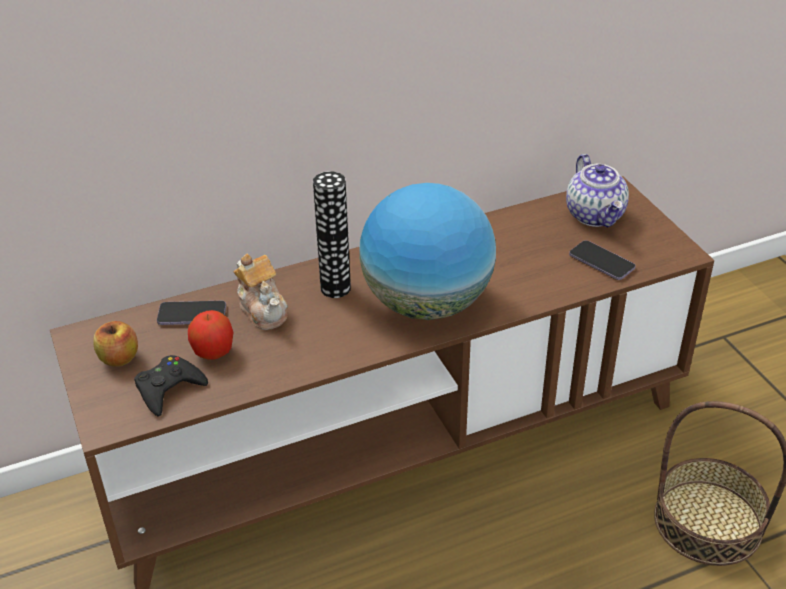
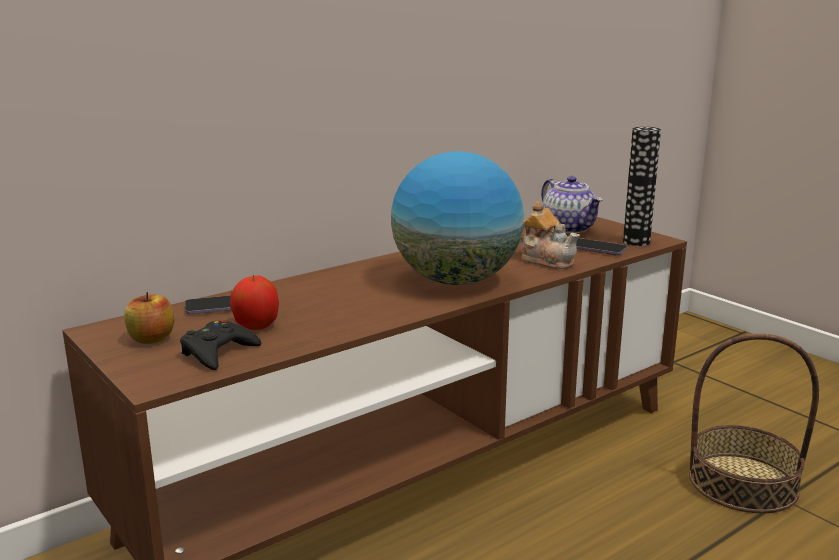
camera: 15 degrees left, 20 degrees down
(263, 309) = (296, 297): teapot -> teapot (546, 260)
(335, 288) = (361, 280): vase -> vase (636, 242)

